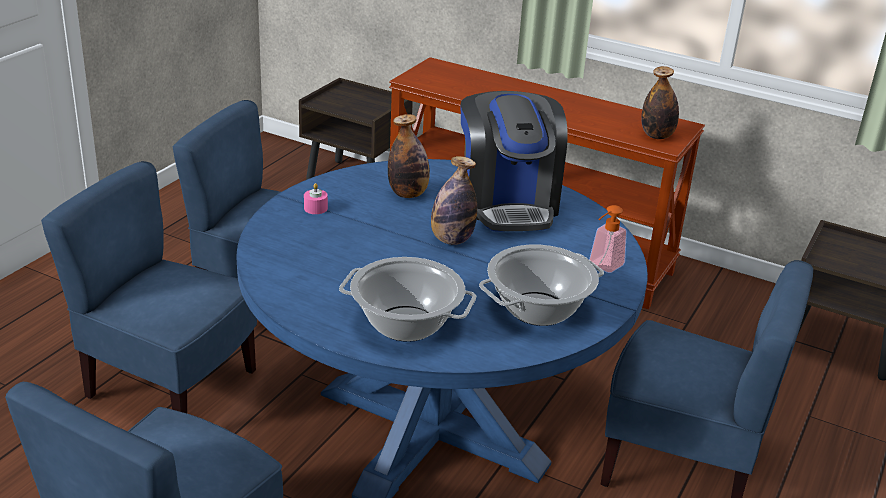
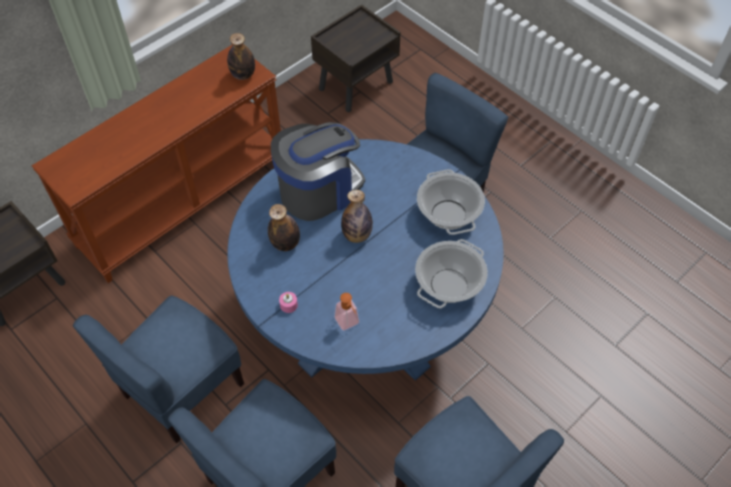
camera: 70 degrees left, 25 degrees up
(508, 204) = (319, 190): coffee machine -> coffee machine turned 45 degrees counterclockwise
(602, 267) = (410, 168): soap dispenser -> soap dispenser (349, 324)

